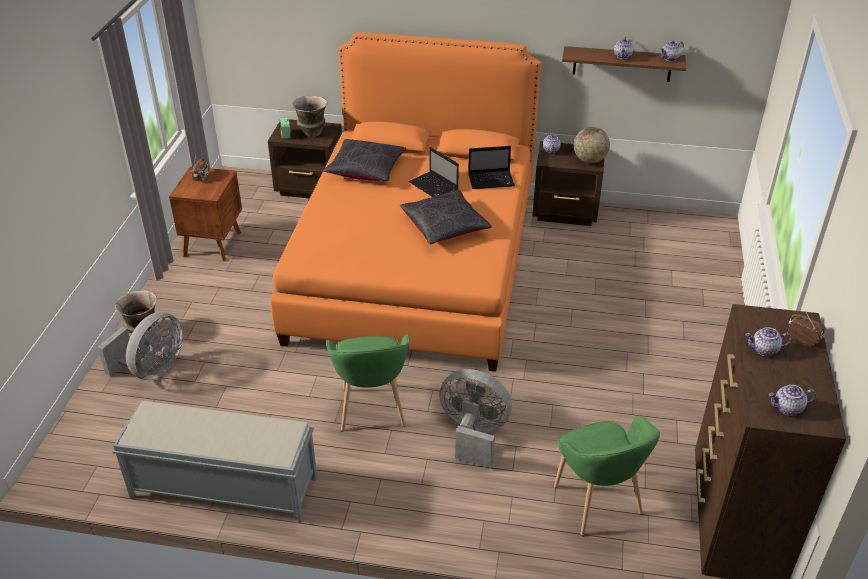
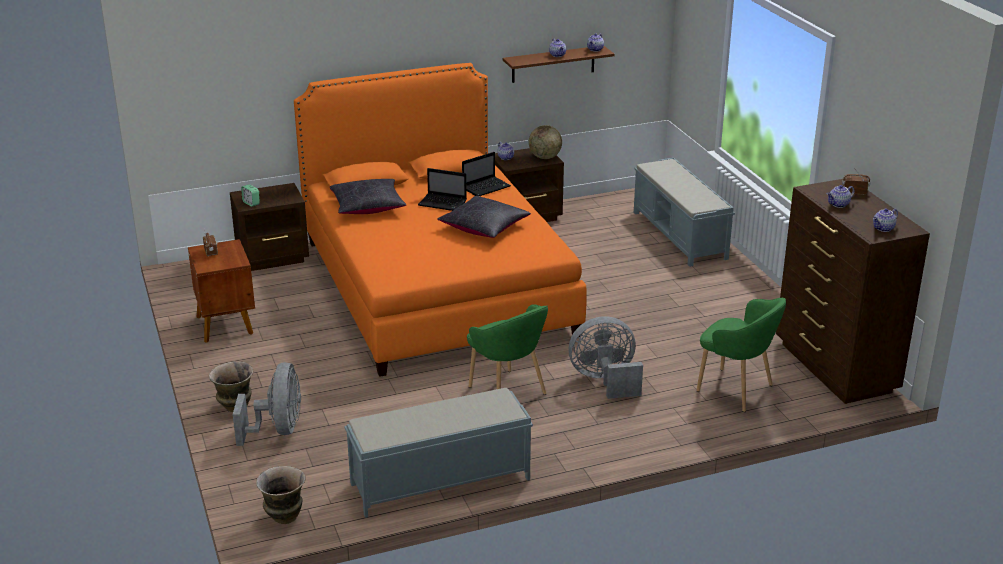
camera: 30 degrees left, 10 degrees down
(312, 133) = (275, 195): vase -> vase (284, 516)
(701, 284) = (680, 235): none -> grey bench

